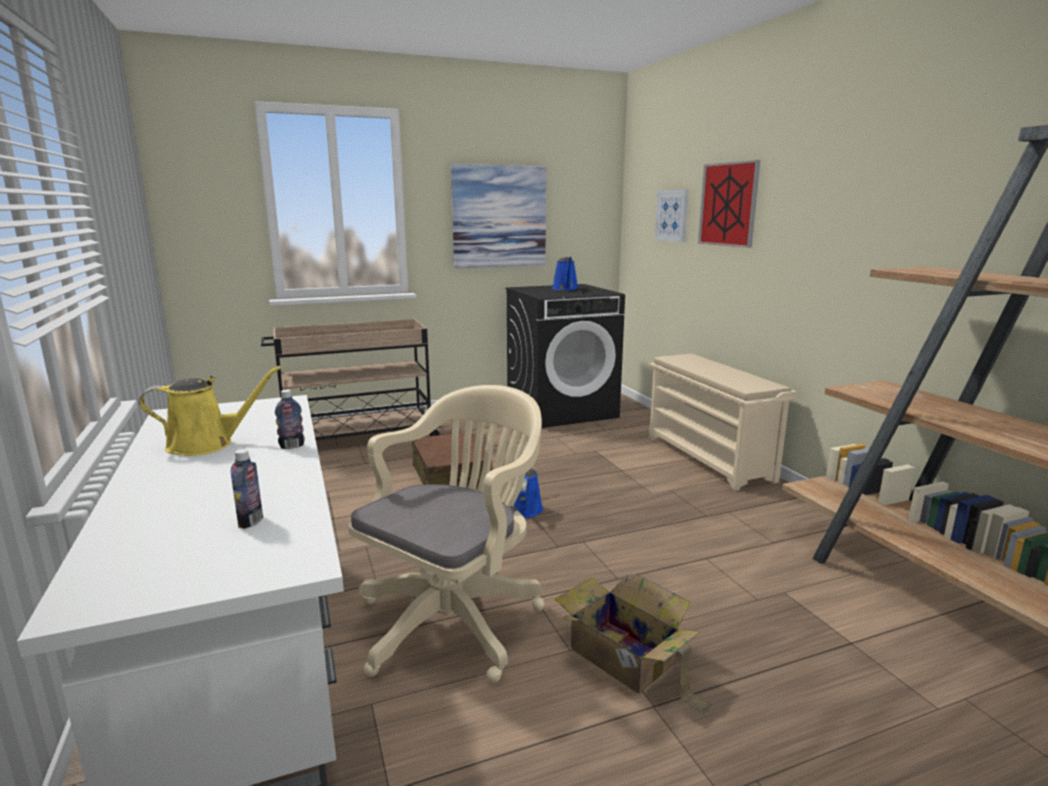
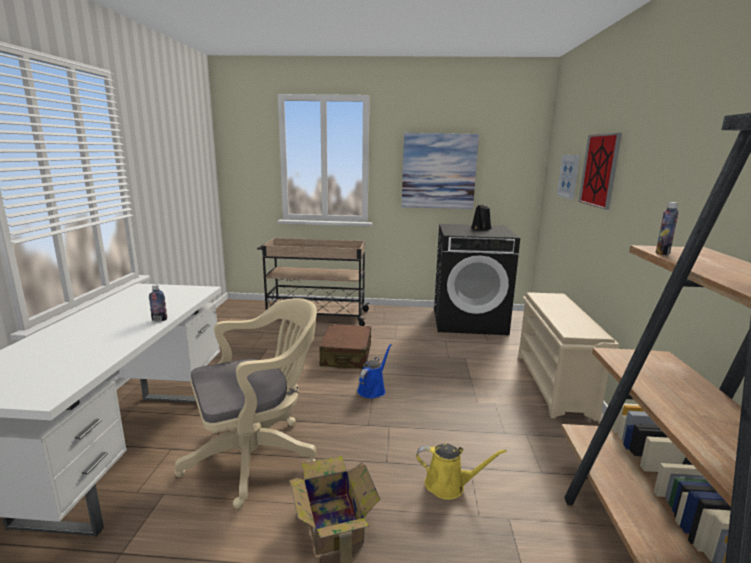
camera: 25 degrees right, 0 degrees up
(207, 444) = (125, 310): yellow watering can -> yellow watering can (449, 485)
(250, 522) = (67, 363): bottle -> bottle (662, 253)
(565, 289) = (480, 229): blue watering can -> black watering can

